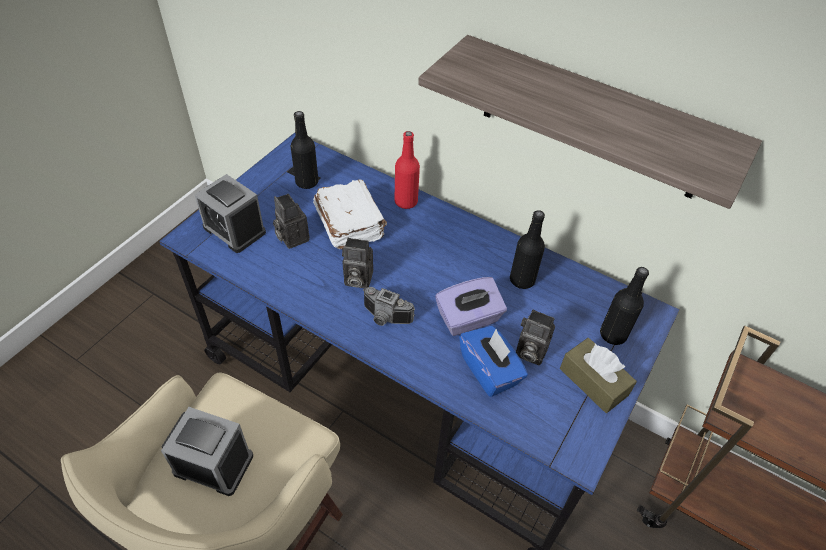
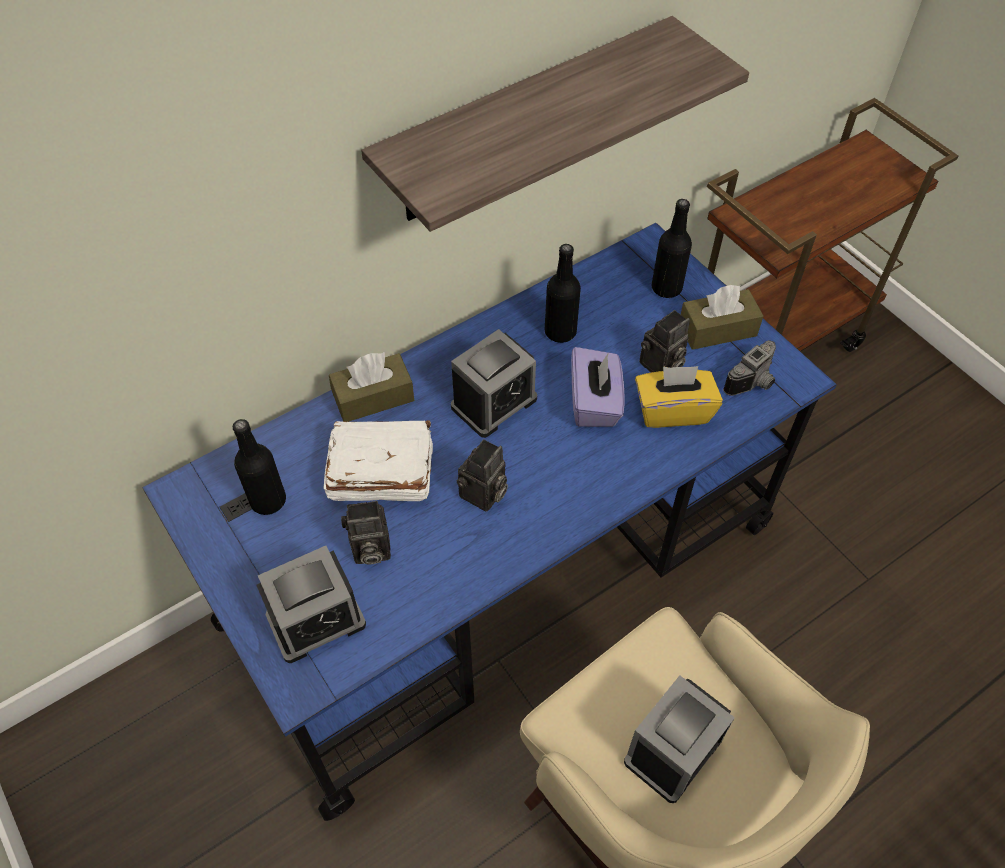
camera: 65 degrees left, 5 degrees up
(384, 318) = (559, 485): camera -> camera (754, 383)
(406, 202) = (373, 397): red bottle -> brown tissue box
(435, 262) = (494, 403): none -> alarm clock
(490, 371) = (673, 410): blue tissue box -> yellow tissue box

